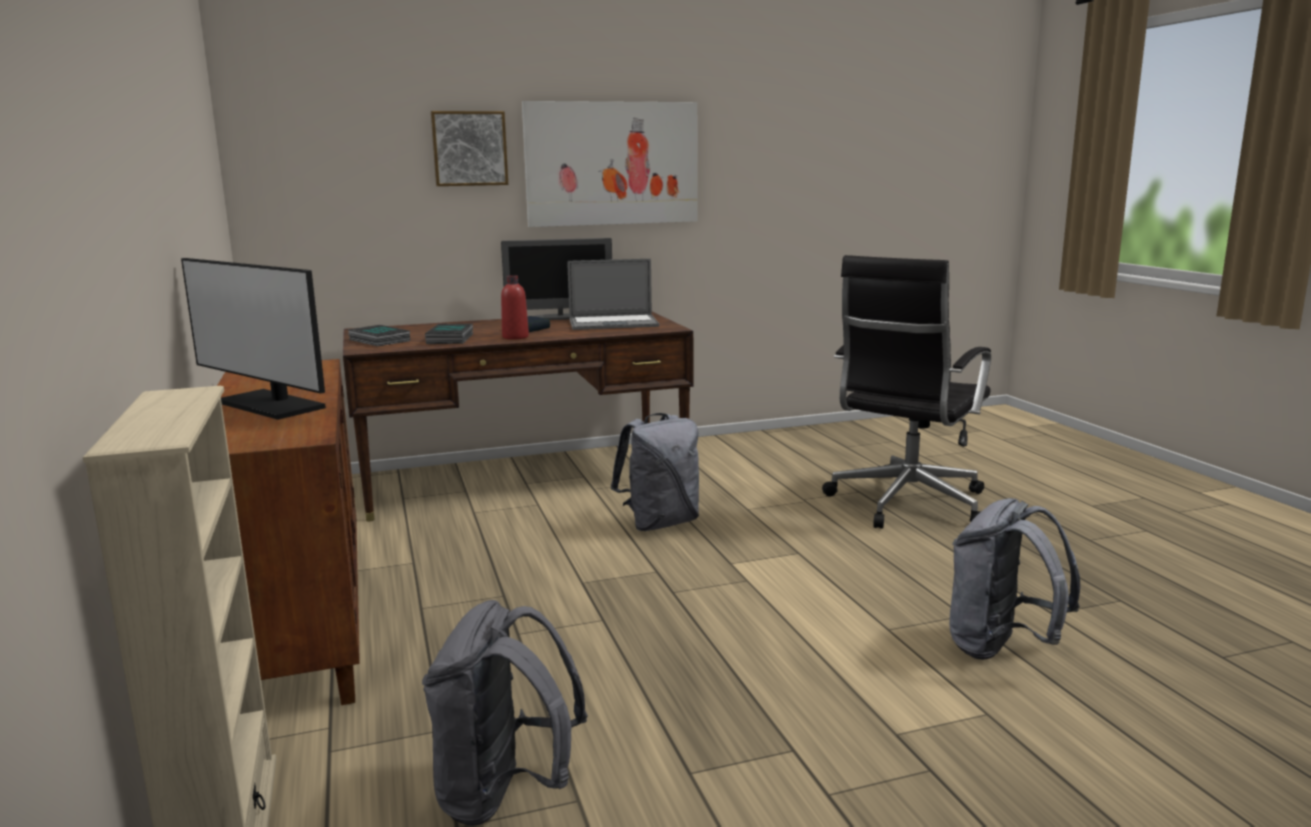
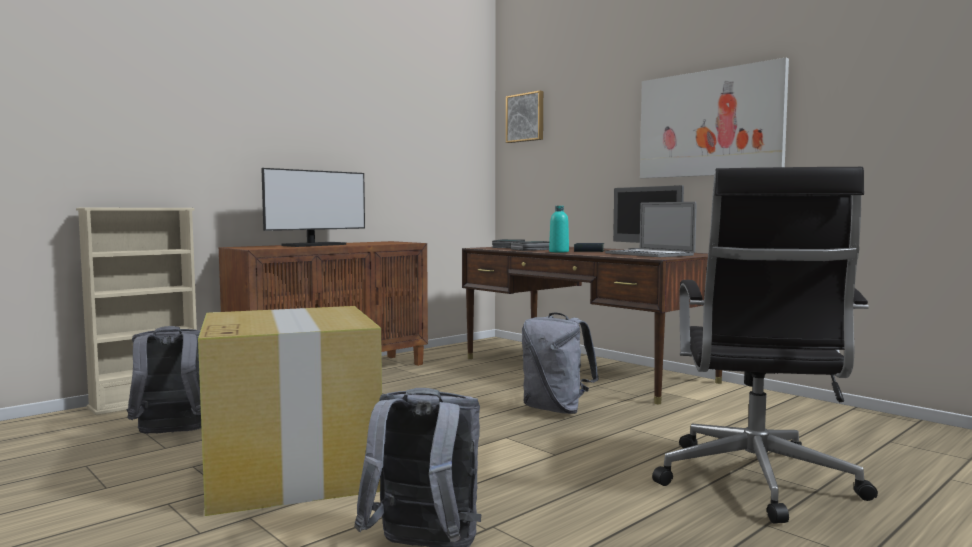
camera: 65 degrees right, 10 degrees down
(270, 405) = (314, 245): monitor -> monitor turned 150 degrees counterclockwise
(469, 148) = (610, 121): picture -> picture (526, 117)
(515, 337) = (559, 252): red bottle -> turquoise bottle
(759, 696) = (291, 471): none -> cardboard box
(905, 504) = (755, 482): black office chair -> black office chair turned 90 degrees counterclockwise

